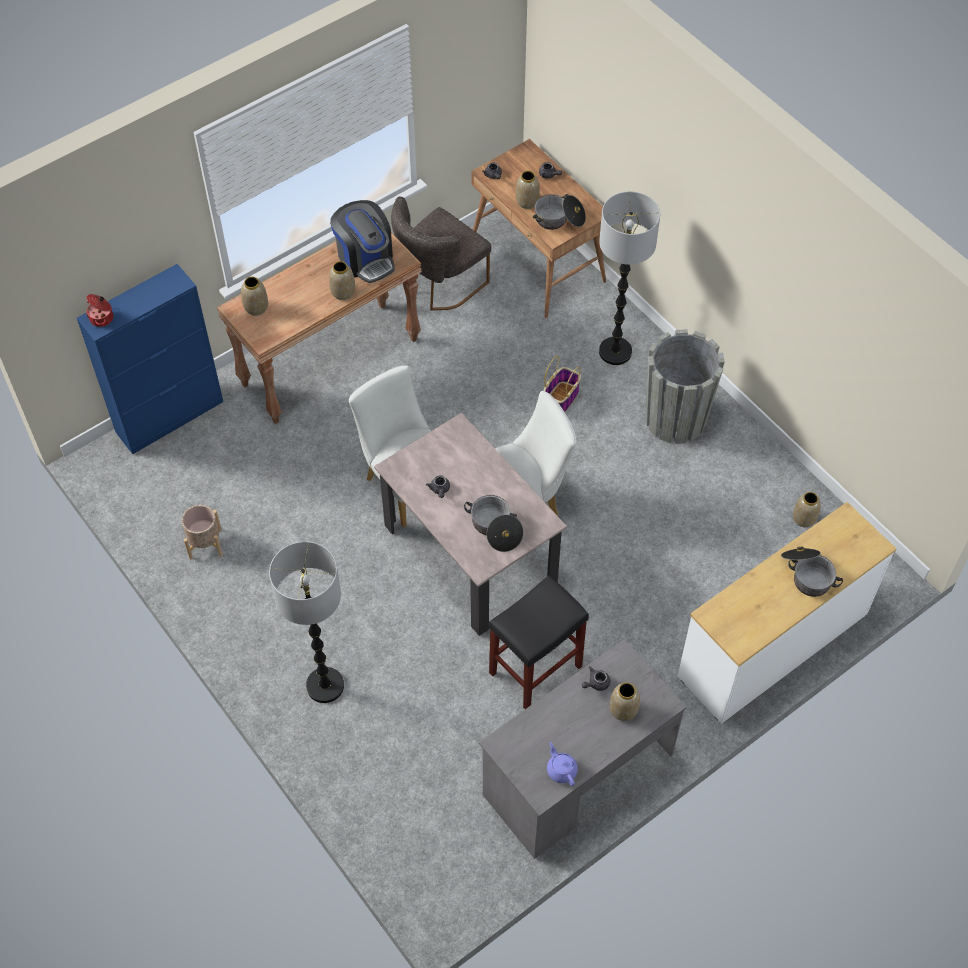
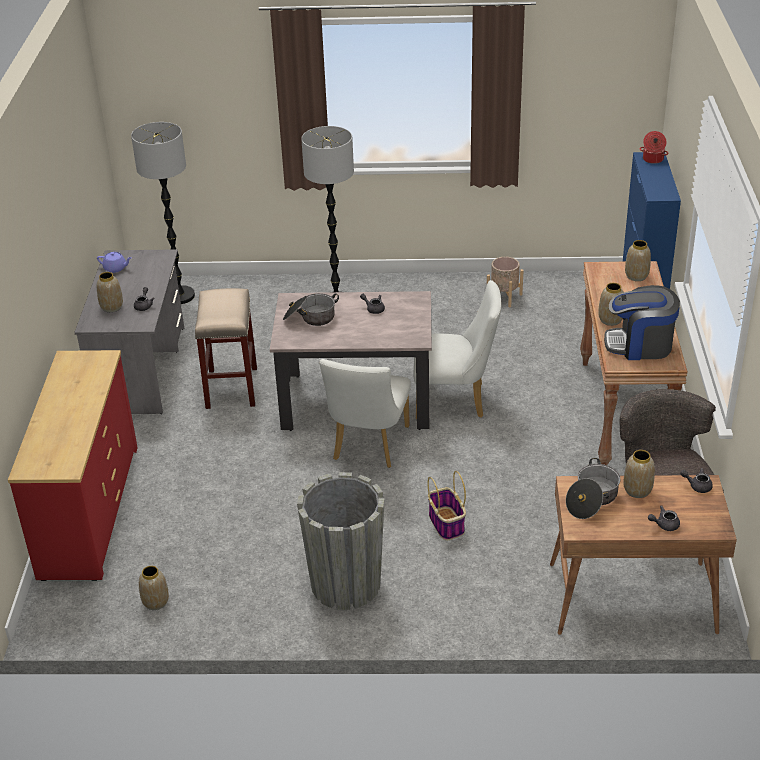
camera: 130 degrees right, 20 degrees down
(536, 668) = (232, 388): black stool -> beige stool
(615, 352) = (462, 589): floor lamp -> floor lamp (180, 296)
(773, 645) = (89, 510): white dresser -> red dresser
(807, 574) = (62, 419): cooking pot -> none

